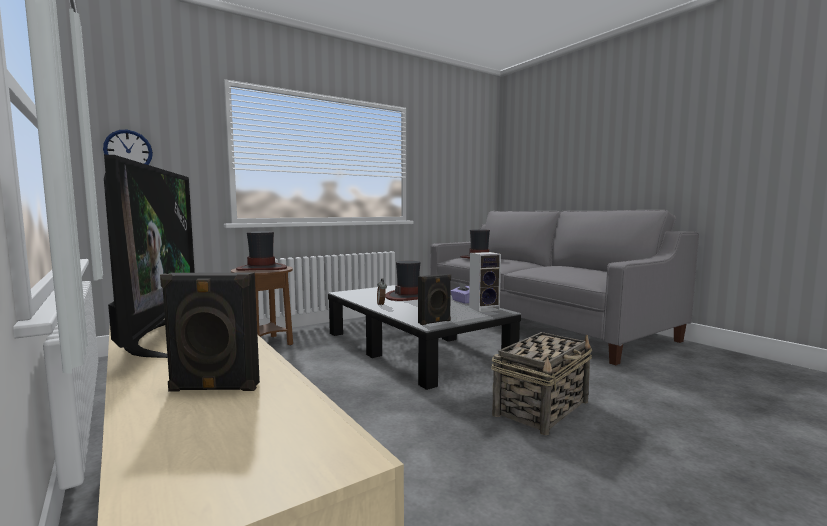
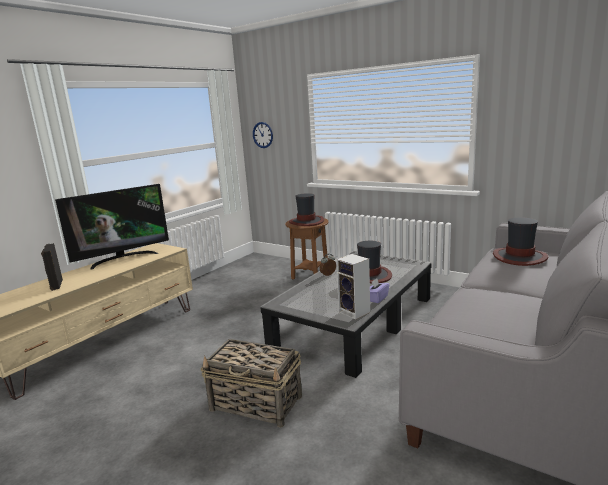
camera: 70 degrees right, 10 degrees up
(435, 322) = (287, 303): black speaker -> none

